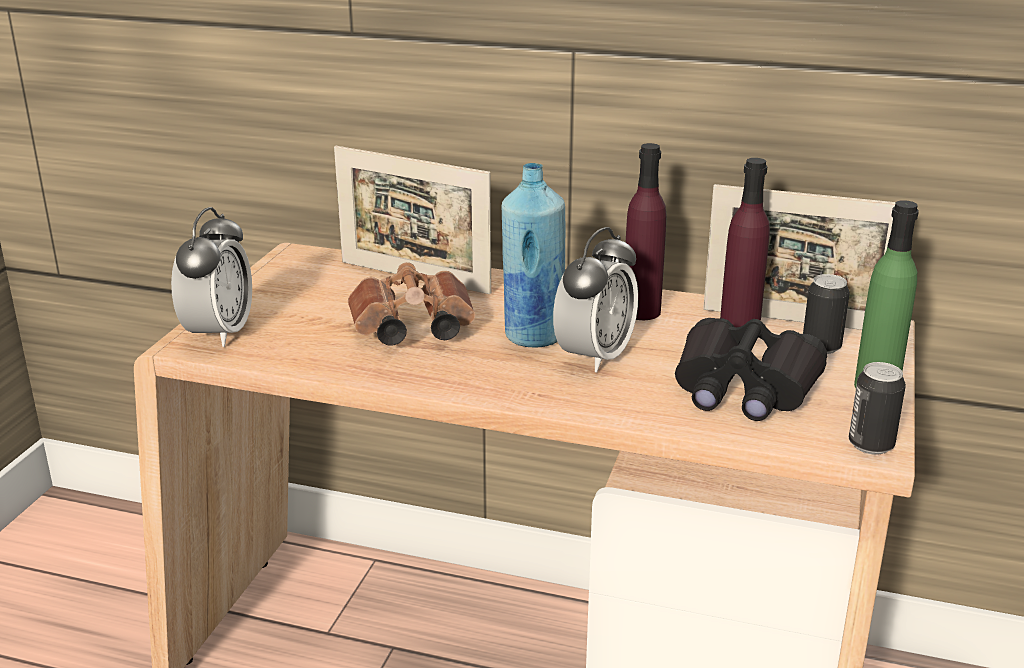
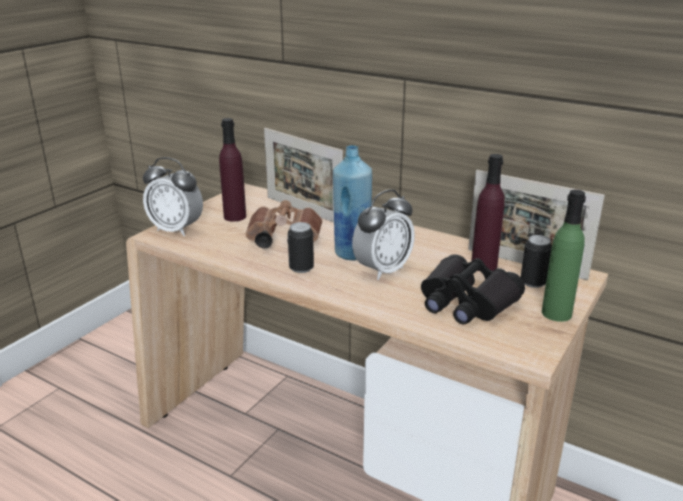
camera: 15 degrees right, 0 degrees up
(219, 333) = (176, 230): alarm clock -> alarm clock turned 90 degrees clockwise
(641, 311) = (427, 246): purple bottle -> purple bottle (235, 216)
(871, 445) = (531, 351): can -> can (301, 268)

